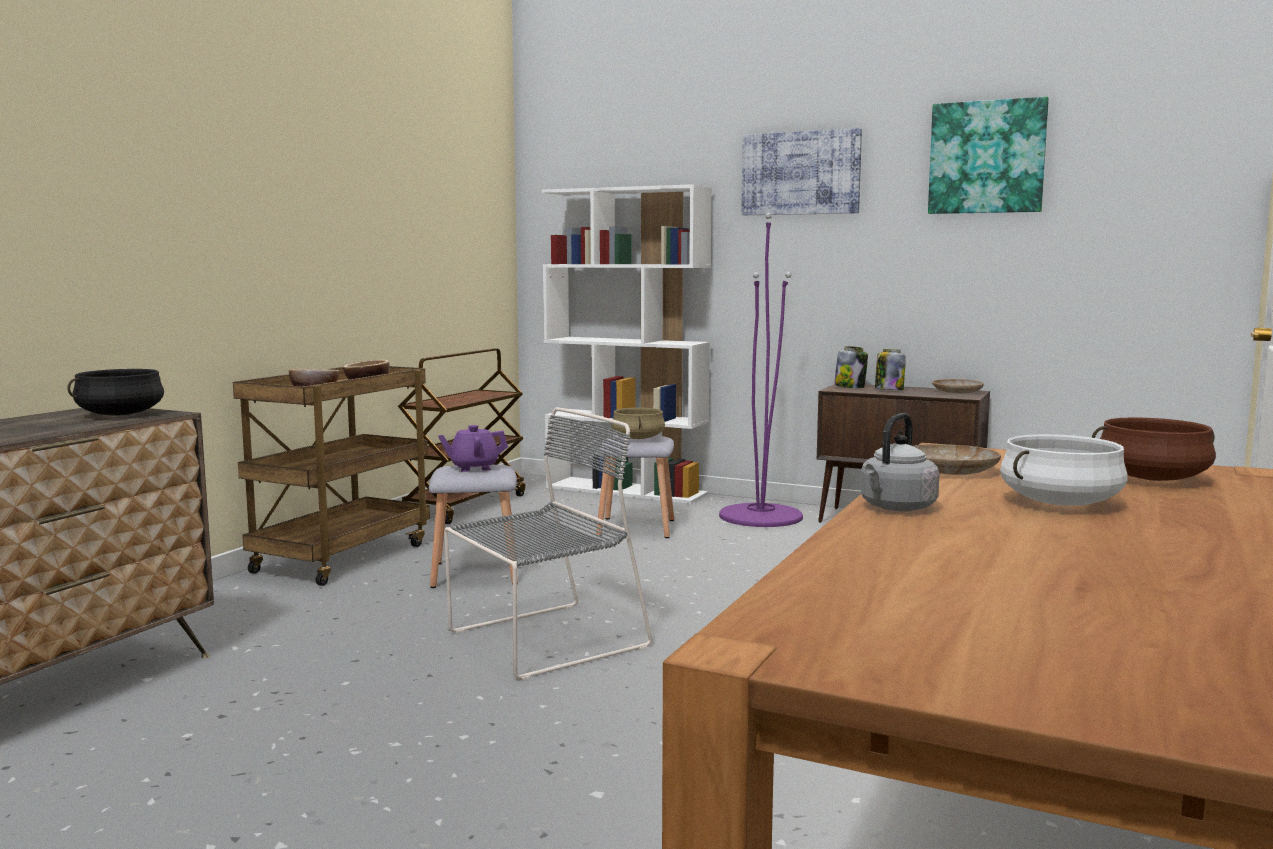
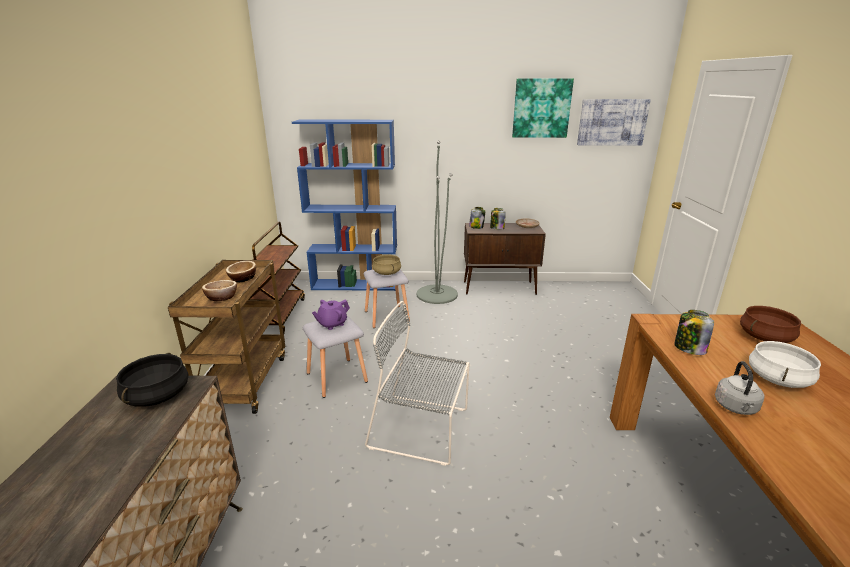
camera: 25 degrees left, 15 degrees up
(542, 640) = (422, 428): grey chair -> grey chair turned 105 degrees counterclockwise
(627, 490) = (355, 285): white bookcase -> blue bookcase
(760, 516) = (437, 294): purple floor lamp -> grey floor lamp
(800, 173) = (444, 113): picture -> picture (612, 122)
(950, 470) = (689, 348): beige plate -> jar

